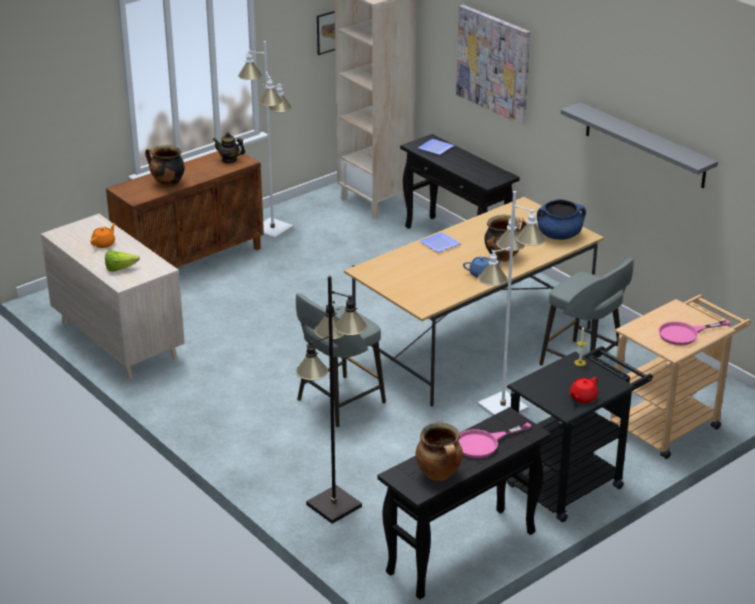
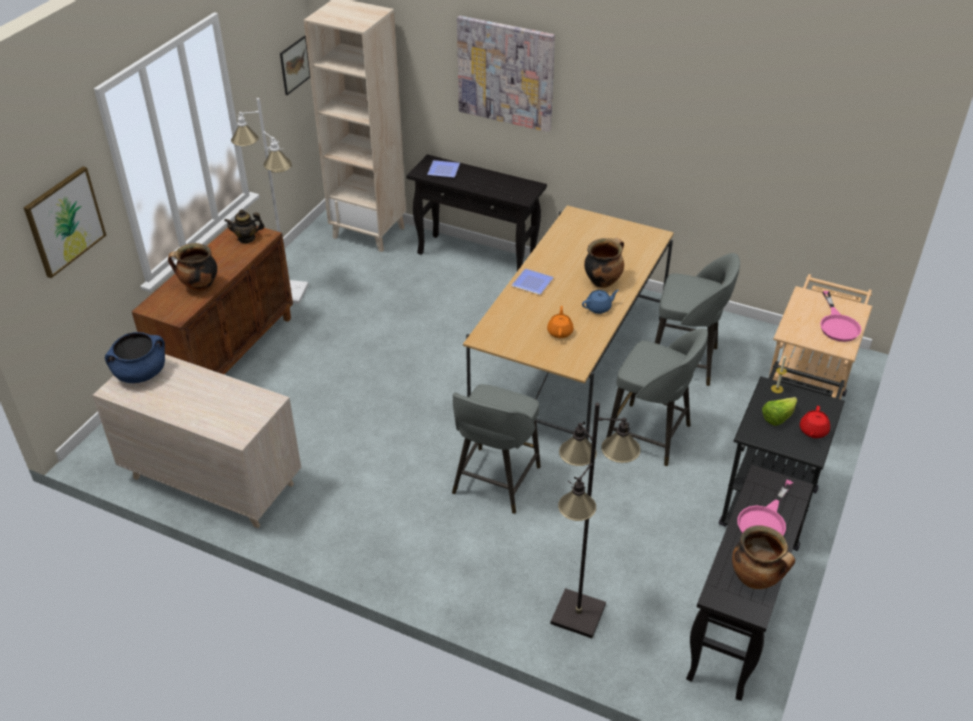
camera: 25 degrees left, 10 degrees up
(67, 96) = (64, 221): none -> picture
(104, 244) = (179, 387): orange teapot -> orange teapot (560, 332)
(120, 268) = (221, 416): lettuce -> lettuce (777, 418)
(502, 408) = (651, 435): white floor lamp -> grey stool
(559, 235) = (633, 241): blue cooking pot -> blue cooking pot (141, 373)
(645, 145) = (711, 134): grey shelf -> none
(685, 334) = (837, 324): pink frying pan -> pink frying pan turned 45 degrees counterclockwise

